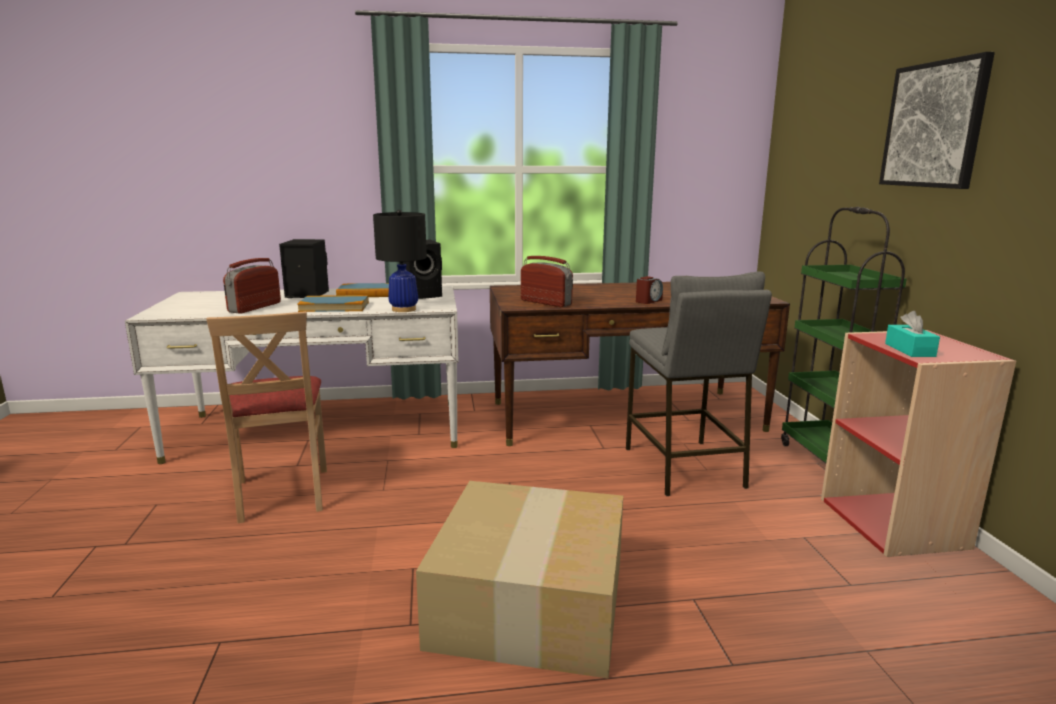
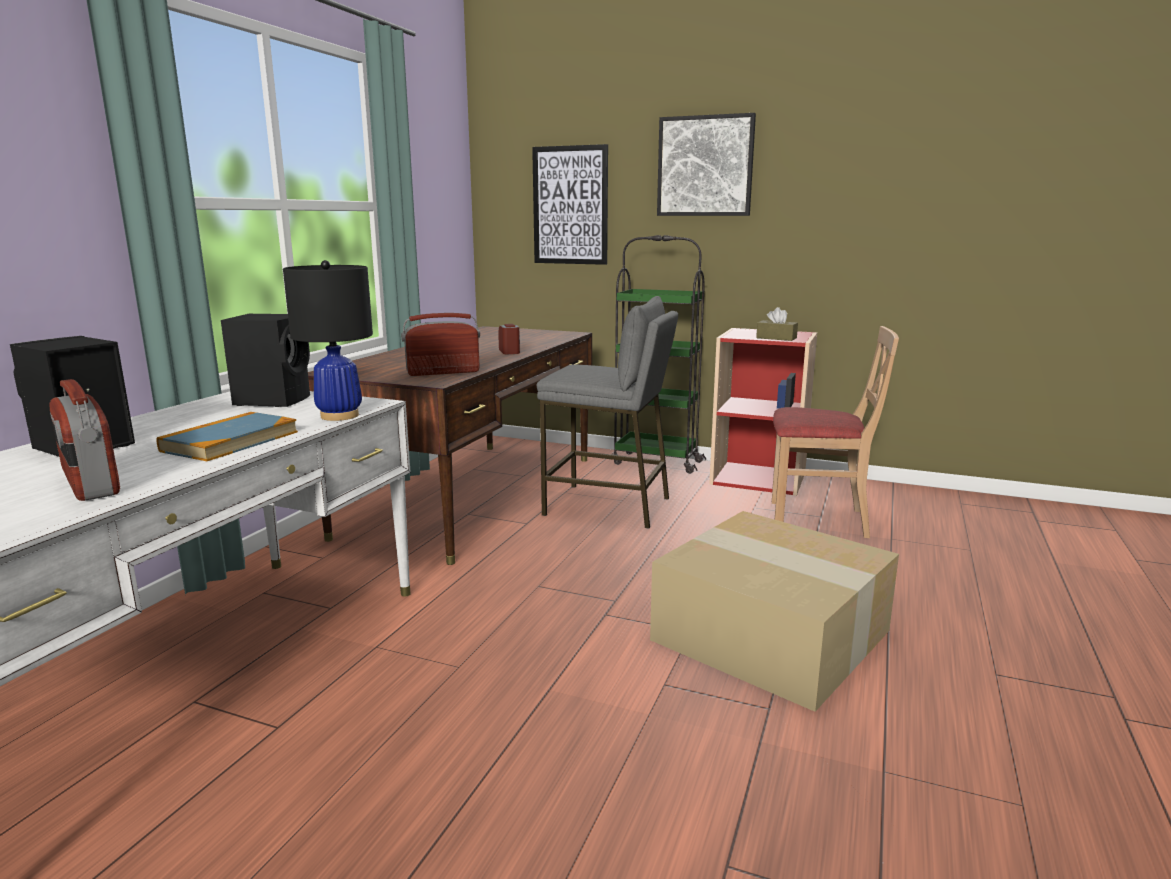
camera: 60 degrees left, 0 degrees up
(281, 494) = (361, 756): beige chair -> beige chair (817, 520)
(368, 293) = (187, 419): book -> none
(823, 170) = (570, 205): none -> picture
(909, 350) = (776, 338): turquoise tissue box -> brown tissue box

